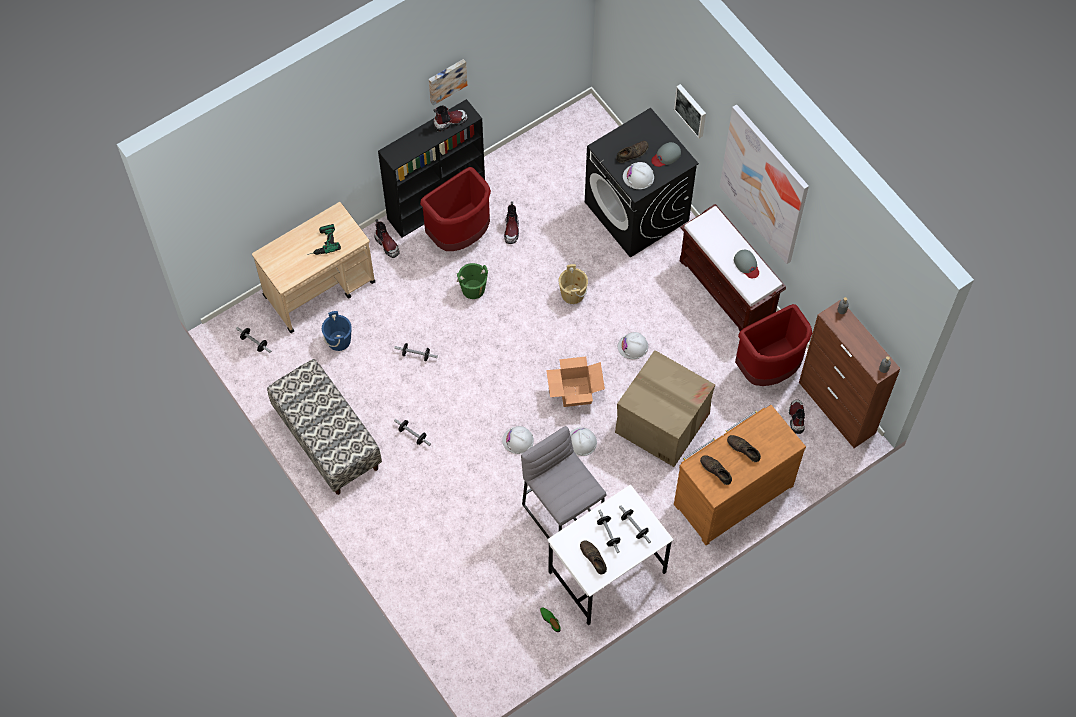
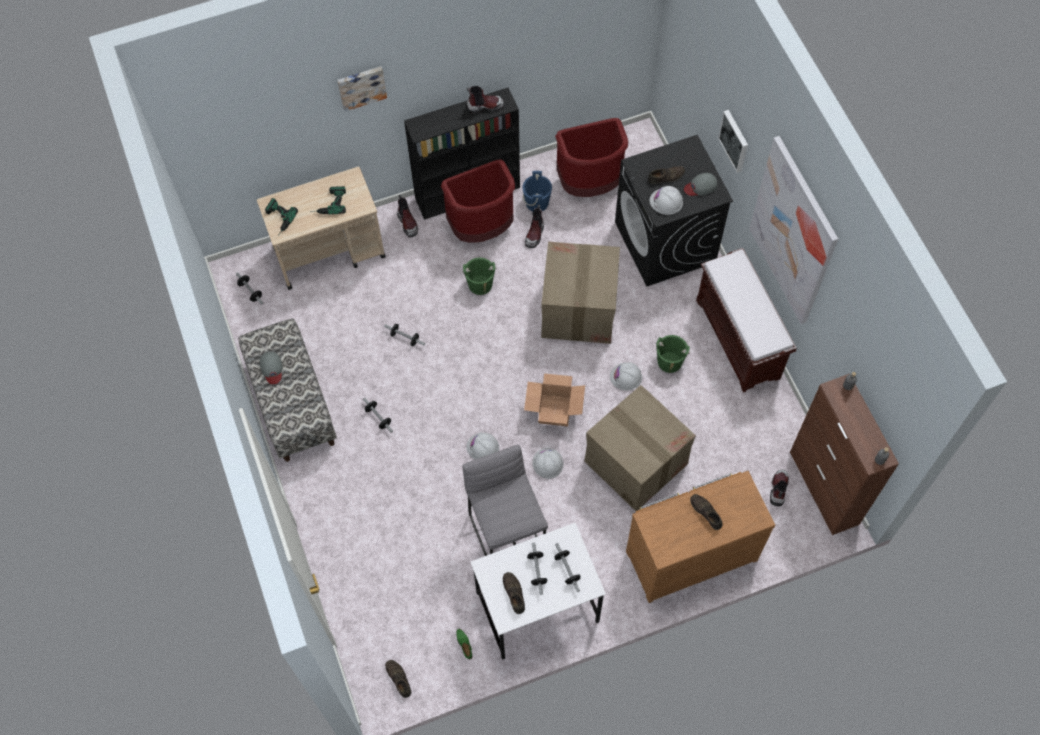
camera: 15 degrees right, 0 degrees up
(278, 269) = (277, 220): none -> power drill
(339, 340) = (333, 307): blue bucket -> blue bucket (537, 202)
(446, 80) = (486, 60): picture -> picture (361, 87)
(572, 294) = (578, 310): beige bucket -> cardboard box
(669, 323) = (669, 362): none -> green bucket
(716, 471) = (670, 529): brown shoe -> brown shoe (398, 679)
(746, 264) = (760, 317): grey cap -> grey cap (271, 368)
(769, 368) = (762, 430): red trash can -> red trash can (590, 184)

